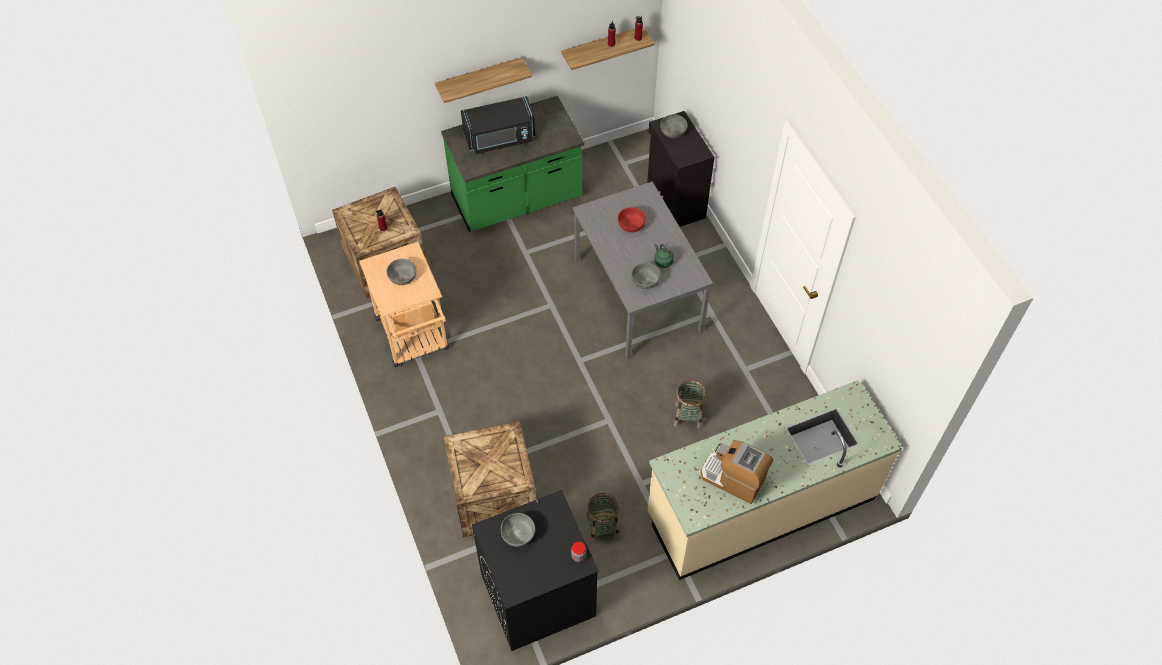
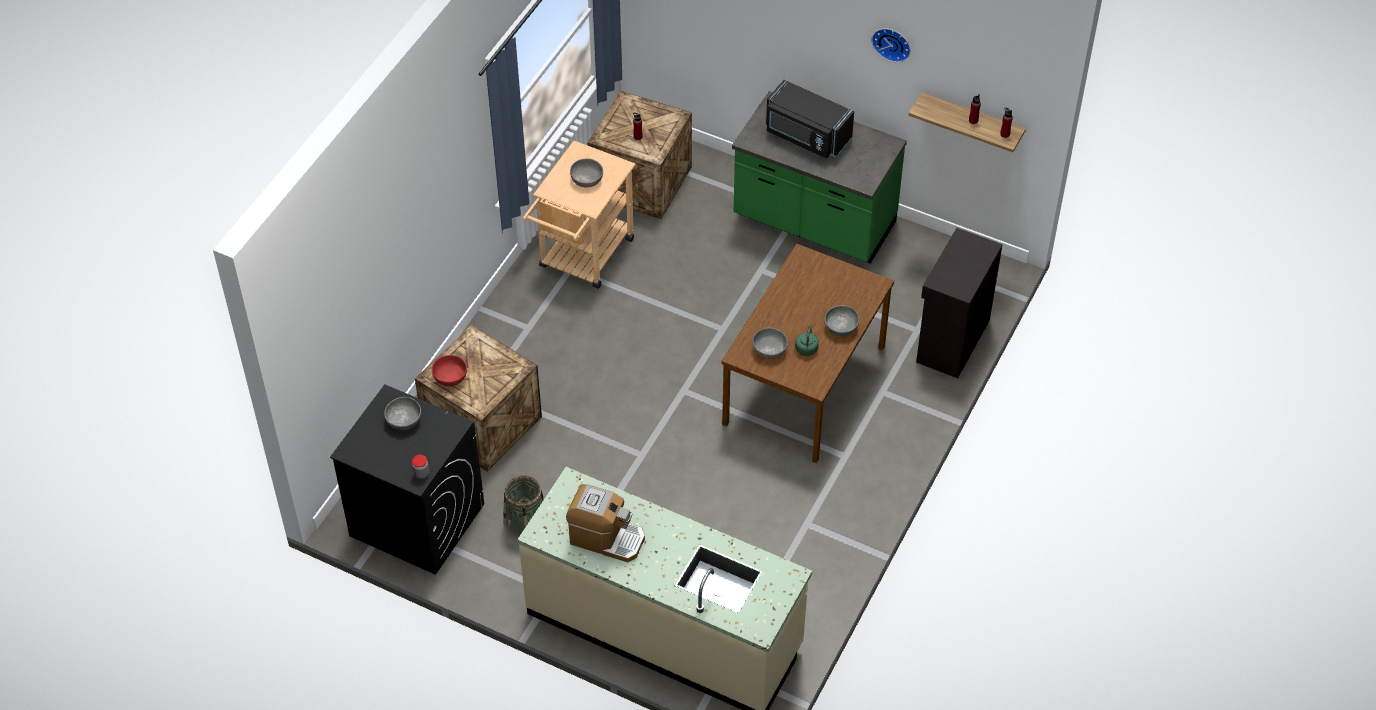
camera: 50 degrees right, 5 degrees down
(479, 79) = (823, 63): shelf -> none
(532, 26) = (892, 43): none -> wall clock
(631, 225) = (823, 298): red bowl -> red bowl (450, 376)
(638, 295) = (805, 386): grey dining table -> brown dining table
(673, 132) = (964, 253): grey bowl -> grey bowl (841, 327)
(688, 416) = (707, 511): basket -> none
(733, 478) = (606, 538): coffee machine -> coffee machine turned 120 degrees clockwise

